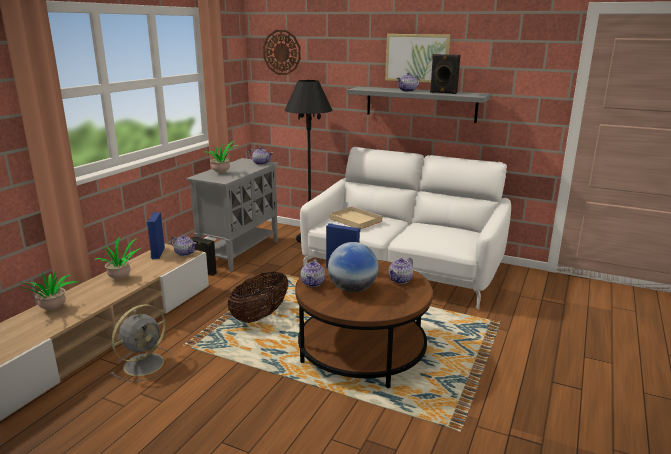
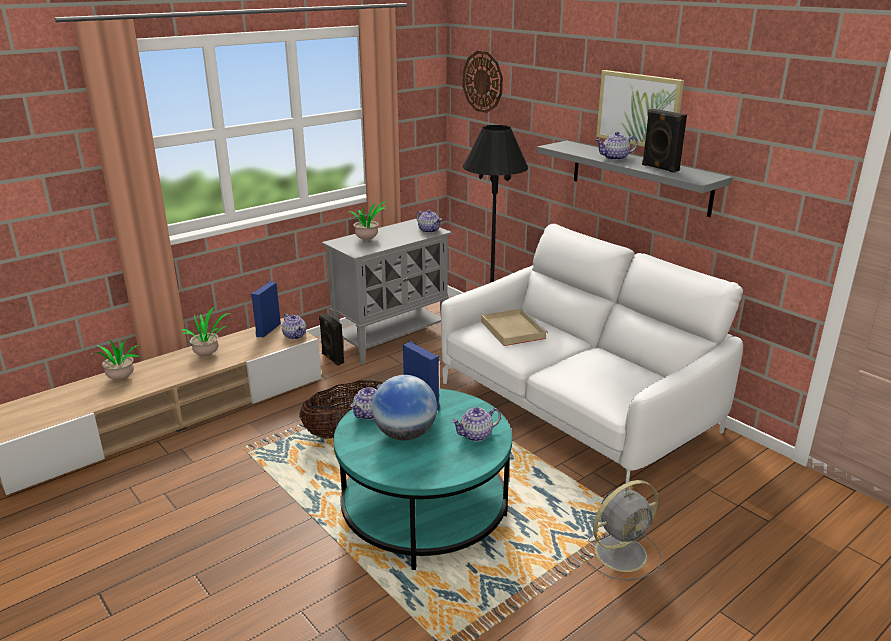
camera: 25 degrees right, 5 degrees up
(145, 363) = (192, 460): grey fan -> grey fan (622, 552)
(362, 350) = (424, 511): brown coffee table -> turquoise coffee table

